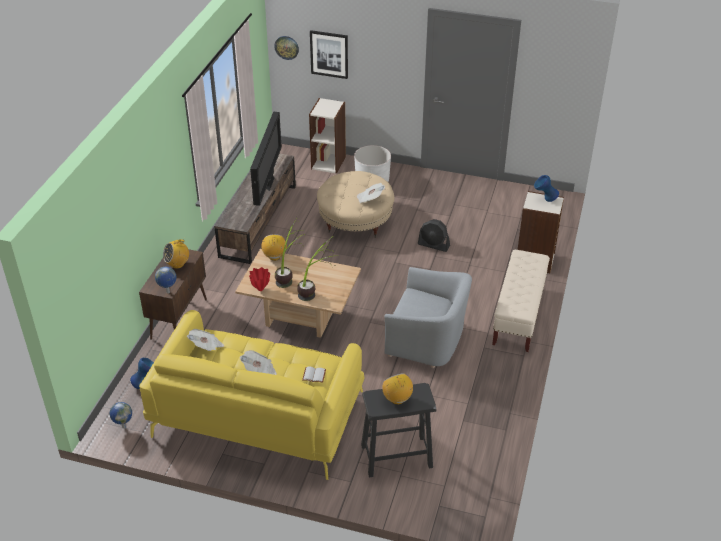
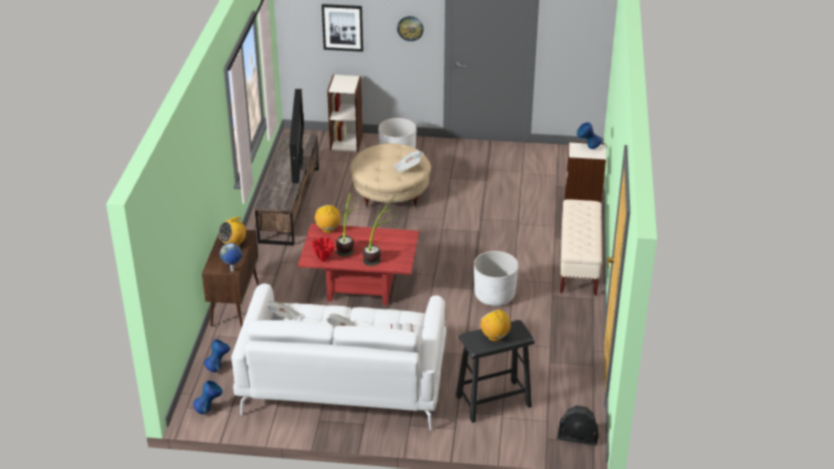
camera: 10 degrees left, 5 degrees down
(124, 427) = (209, 409): globe -> blue vase
(257, 414) = (343, 381): yellow sofa -> white sofa
(286, 47) = (296, 24): wall clock -> wall clock (410, 28)
(300, 316) = (360, 288): beige coffee table -> red coffee table
(427, 340) = (494, 296): grey armchair -> white planter
(433, 245) = (477, 209): black fan -> black fan (577, 438)

